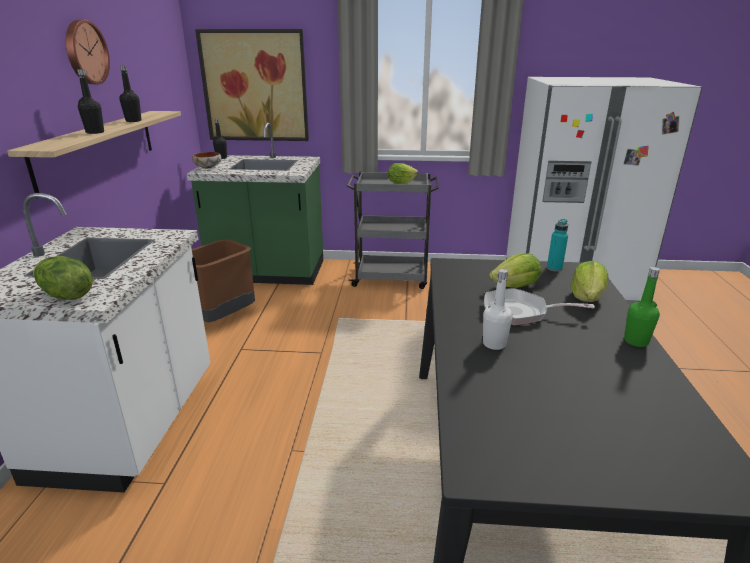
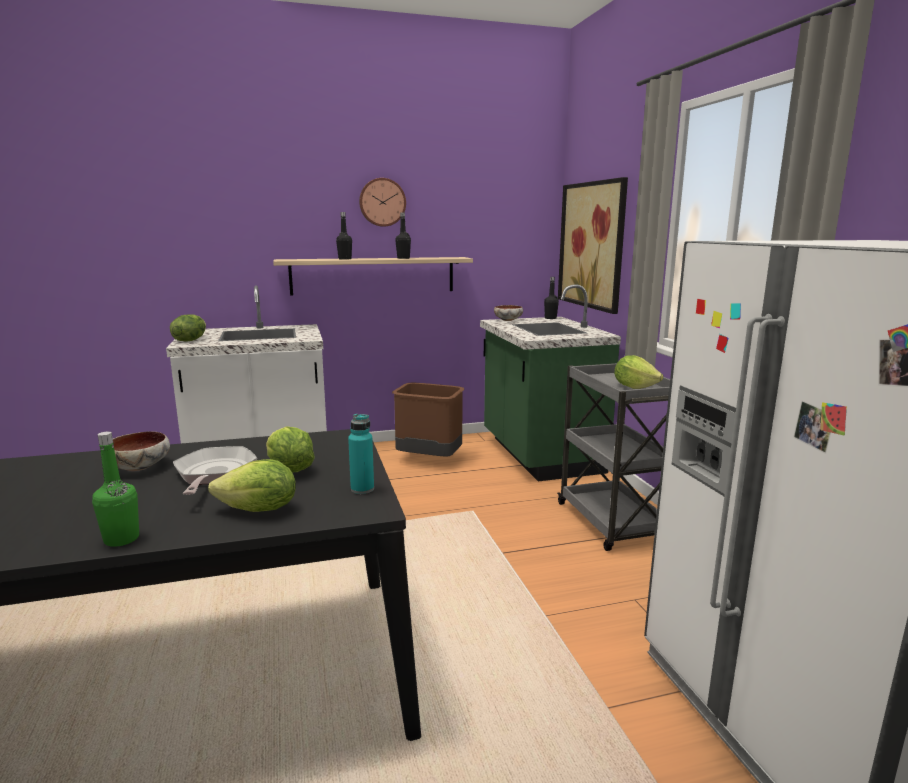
camera: 70 degrees right, 10 degrees down
(494, 344) = (140, 467): white bottle -> bowl

